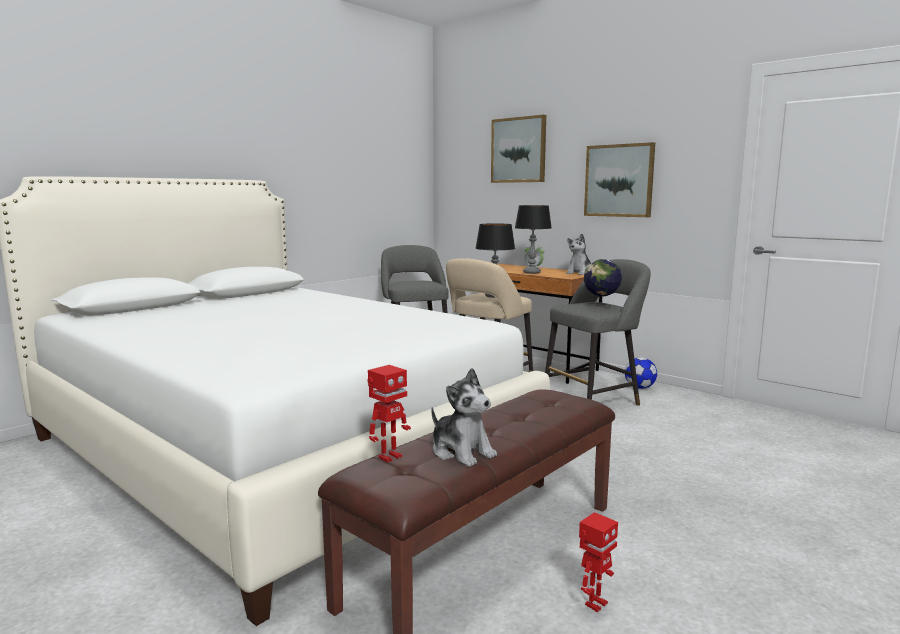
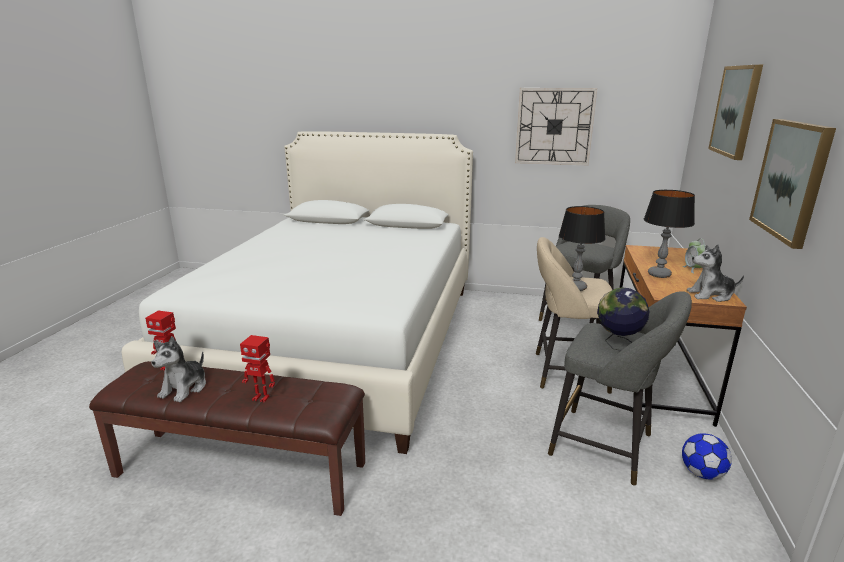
camera: 60 degrees right, 10 degrees up
(345, 173) = (554, 126): none -> wall clock
(595, 603) = (187, 542): toy robot -> toy robot (261, 398)

